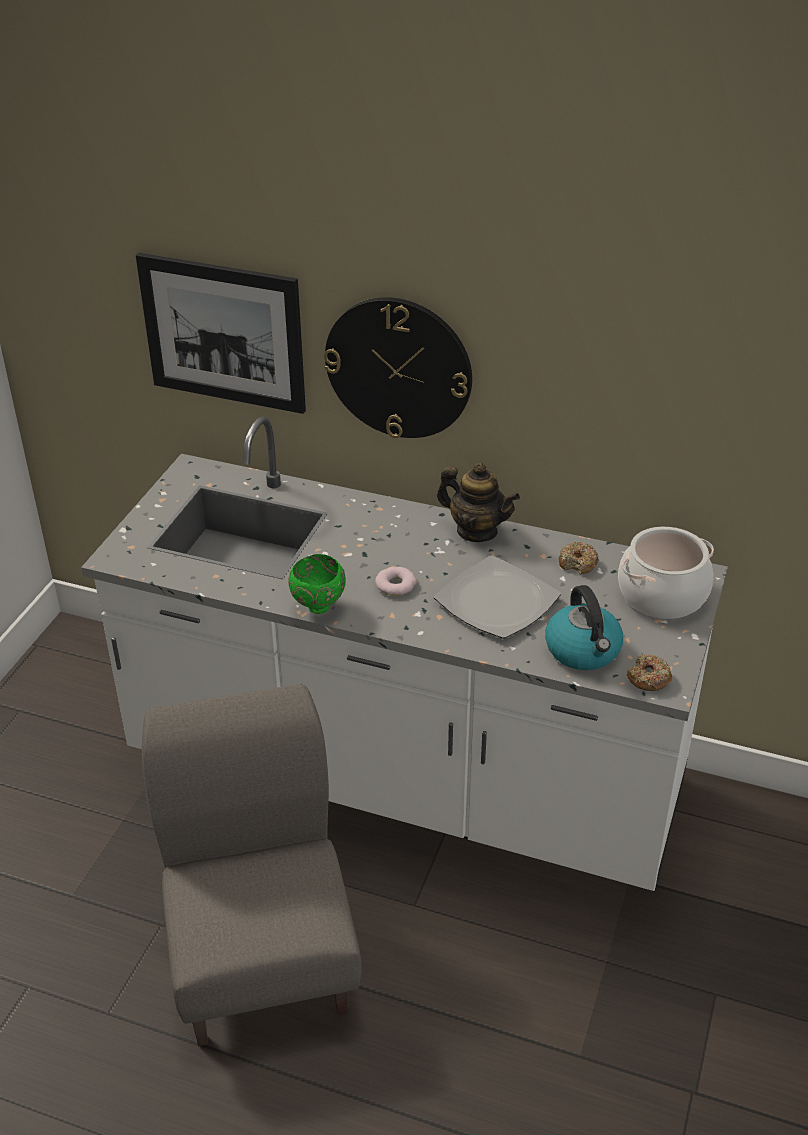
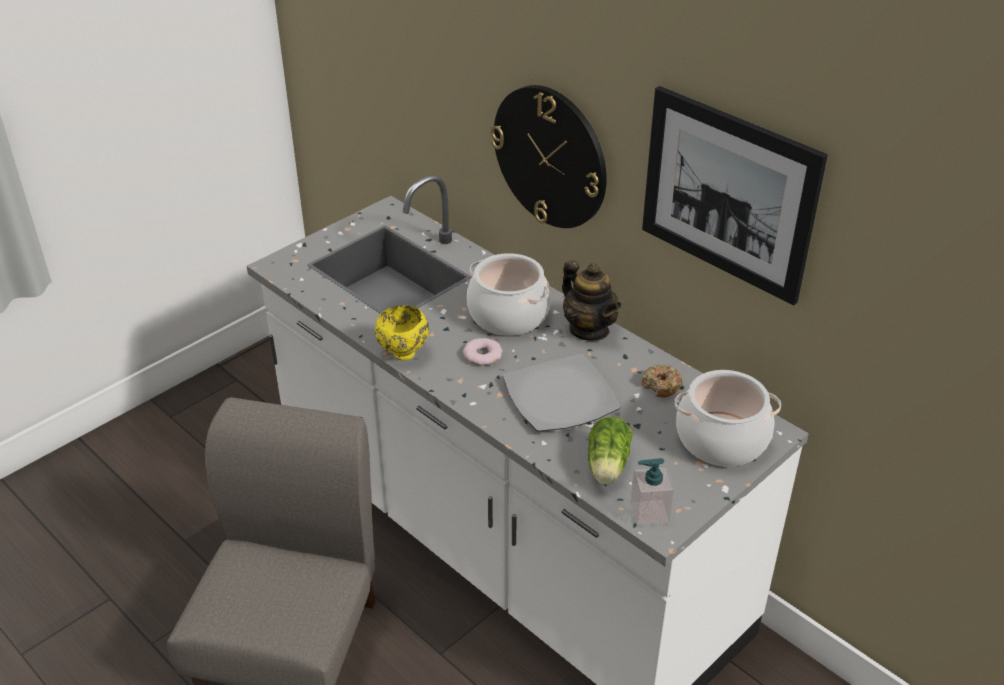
camera: 25 degrees right, 0 degrees up
(223, 333) = (425, 93): picture -> picture (728, 194)
(318, 608) = (403, 355): green bowl -> yellow bowl
(392, 539) = (509, 315): none -> cooking pot
(583, 651) = (607, 467): kettle -> lettuce
(648, 678) = (649, 513): donut -> soap dispenser

